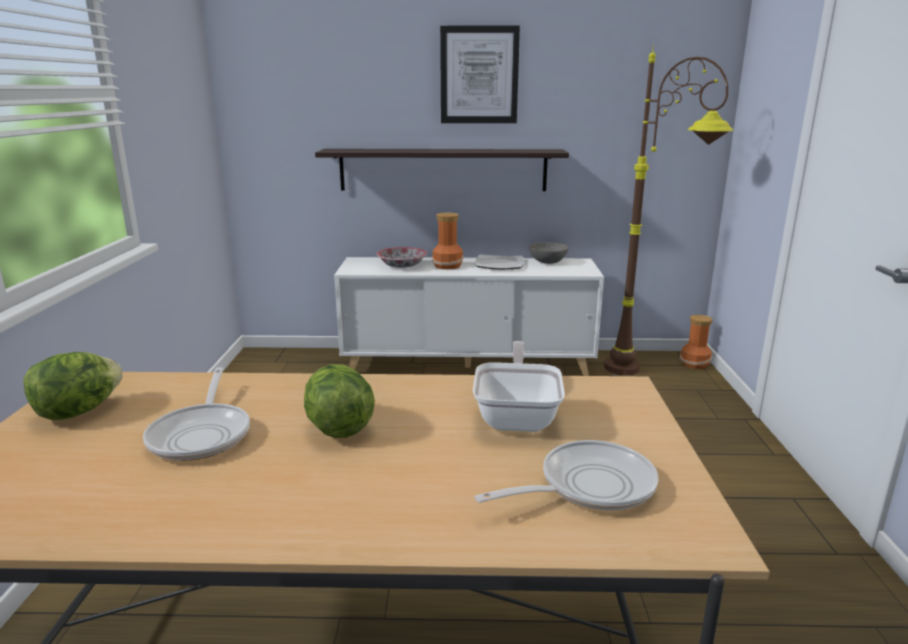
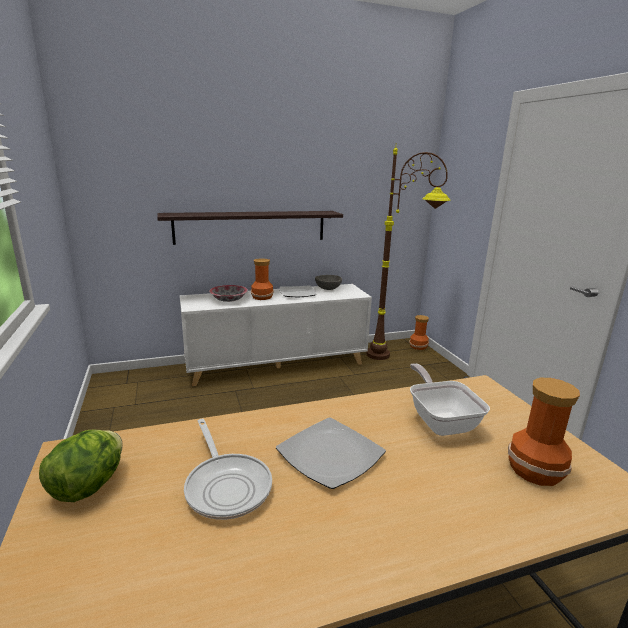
camera: 20 degrees left, 0 degrees up
(339, 427) = (330, 455): lettuce -> plate
(479, 75) = (276, 159): picture -> none
(588, 486) = (534, 470): frying pan -> vase

